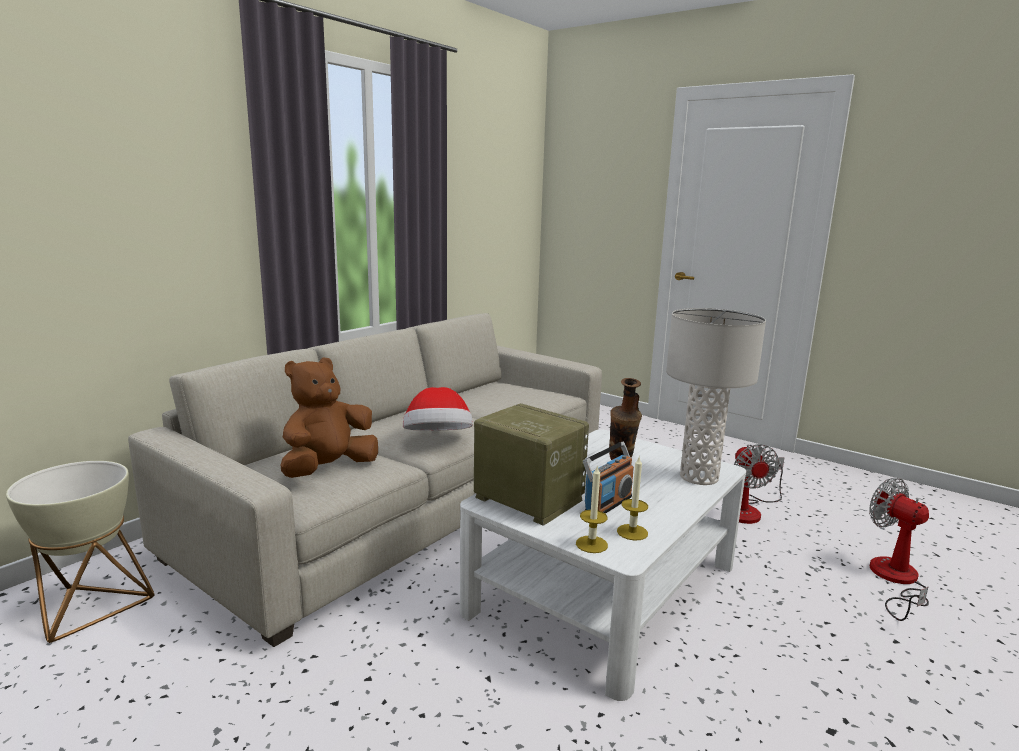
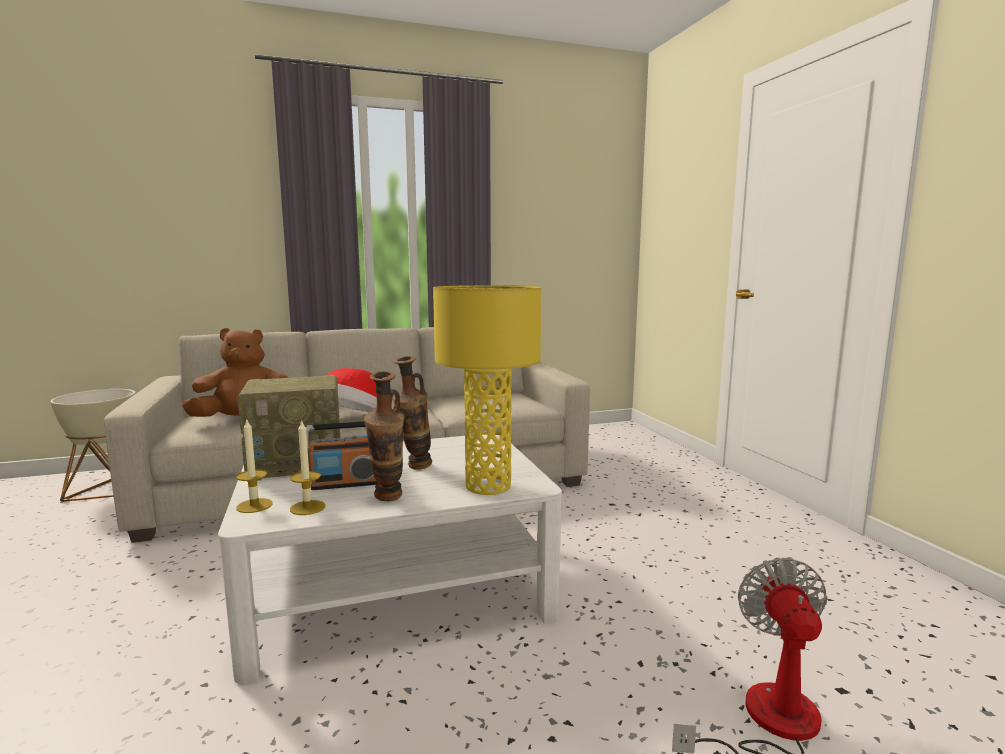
camera: 35 degrees right, 5 degrees down
(526, 499) = (299, 464): radio -> radio turned 90 degrees clockwise
(667, 508) = (388, 500): none -> vase
(698, 477) = (487, 486): white table lamp -> yellow table lamp
(748, 510) = (681, 574): fan -> none

